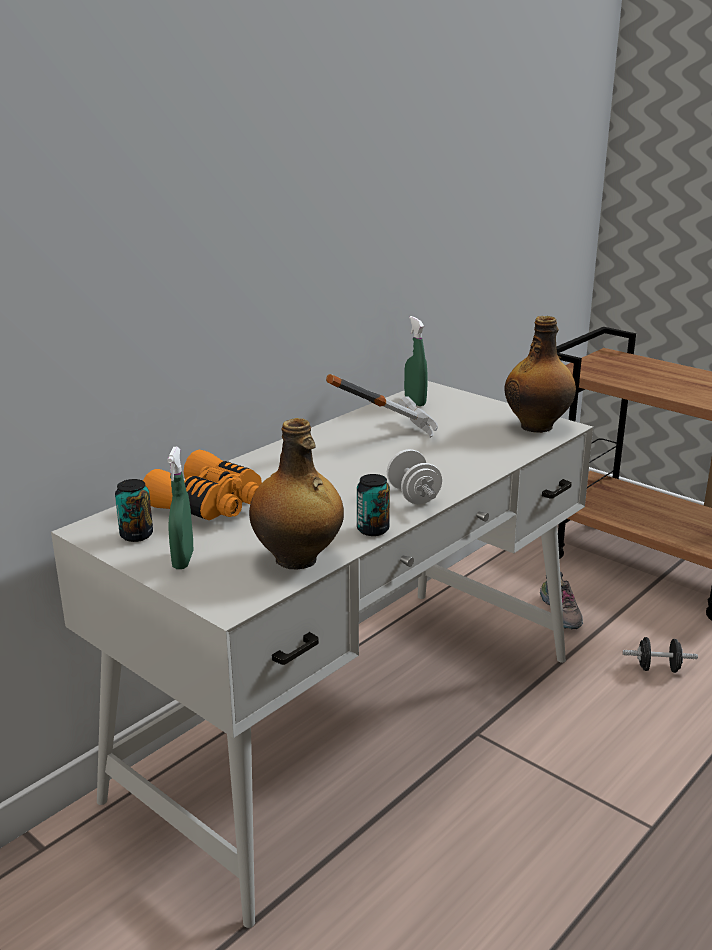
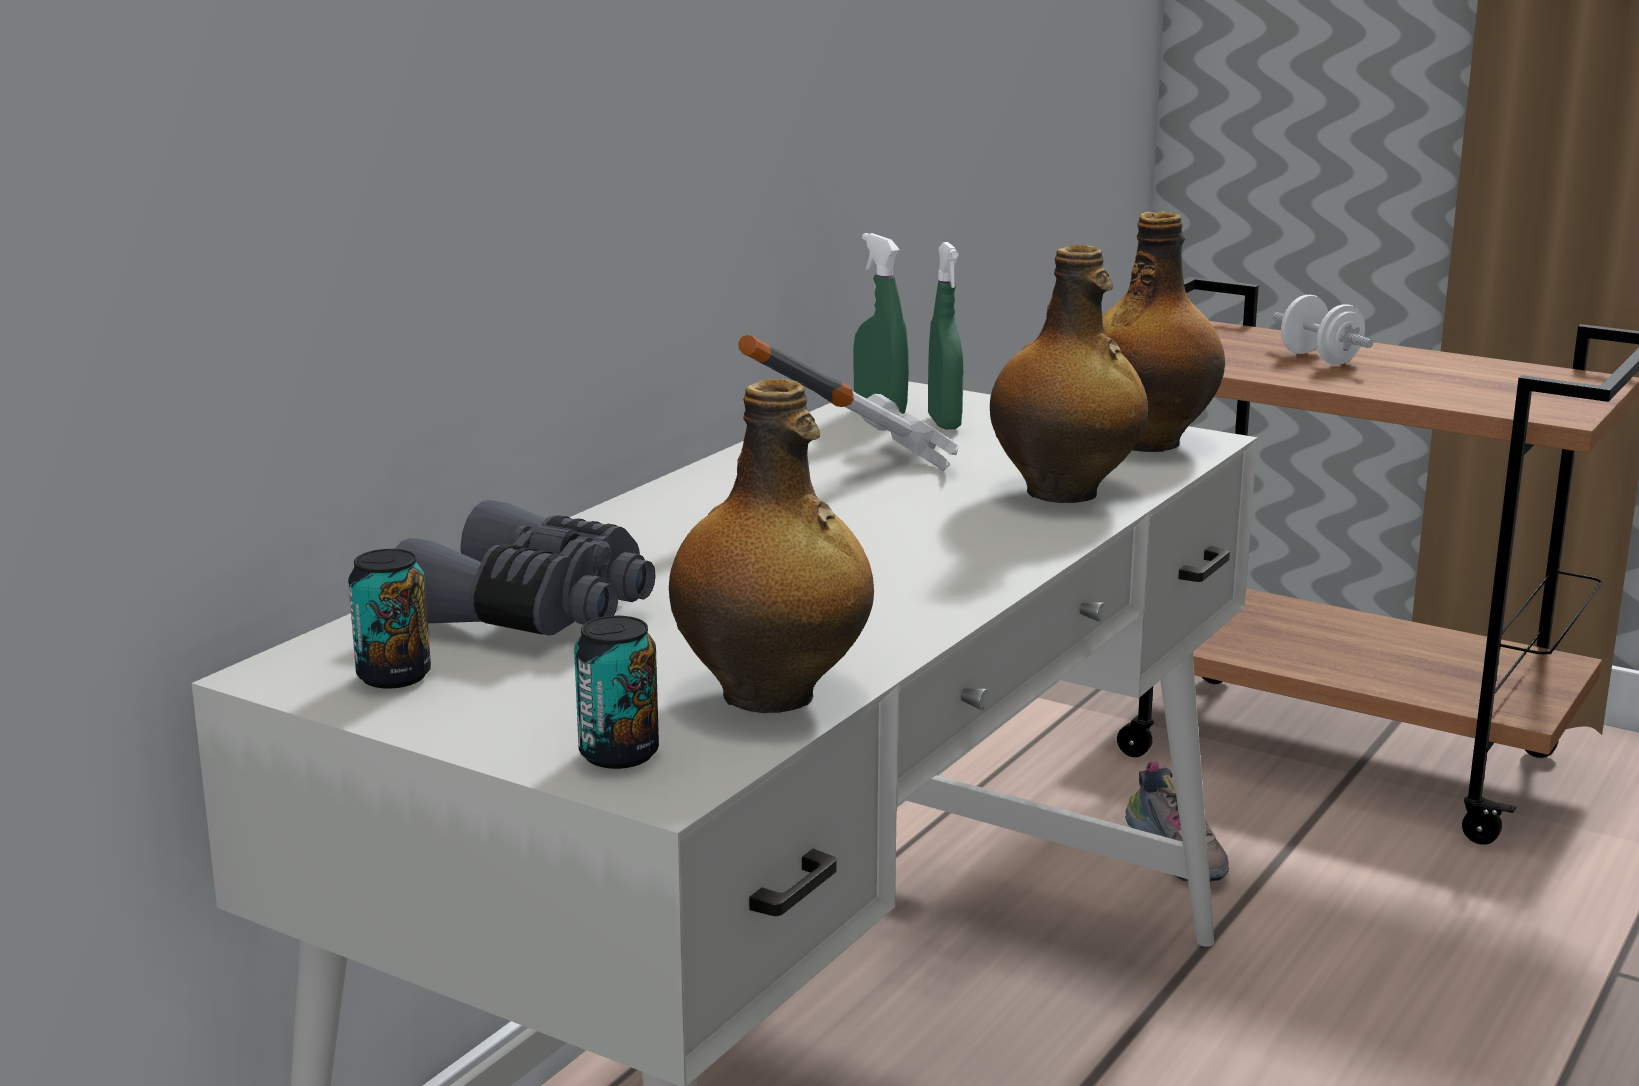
camera: 10 degrees left, 5 degrees down
(183, 560) = (521, 714): green spray bottle -> green spray bottle (944, 423)
(210, 505) = (533, 612): orange binoculars -> grey binoculars
(373, 529) = (905, 633): can -> can (619, 754)
(413, 496) = (959, 571): white dumbbell -> white dumbbell (1320, 359)
(483, 454) = (1064, 492): none -> bottle
(658, 668) = (1400, 940): black dumbbell -> none

